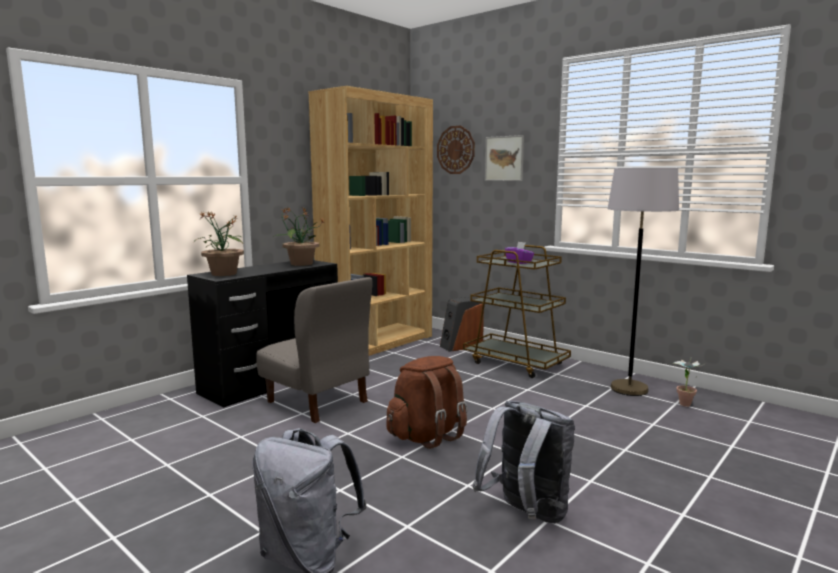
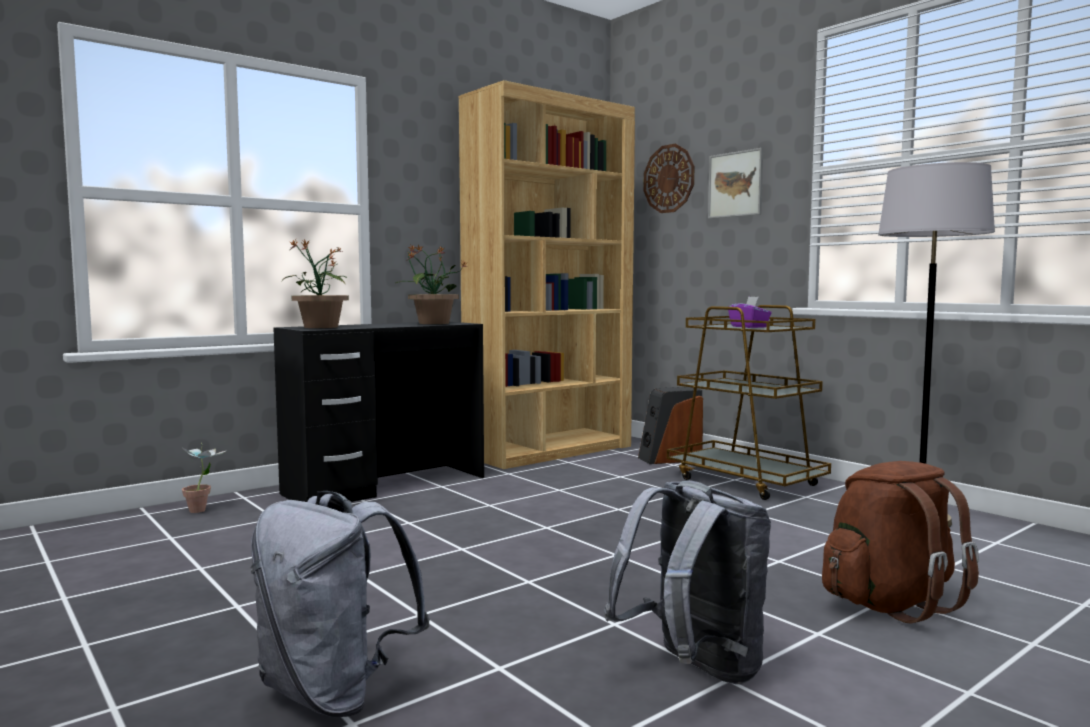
camera: 10 degrees right, 5 degrees down
(317, 402) = (436, 511): grey chair -> none
(427, 436) = (577, 559): brown backpack -> brown backpack (891, 603)
(686, 403) = (1013, 543): potted plant -> potted plant (203, 509)

